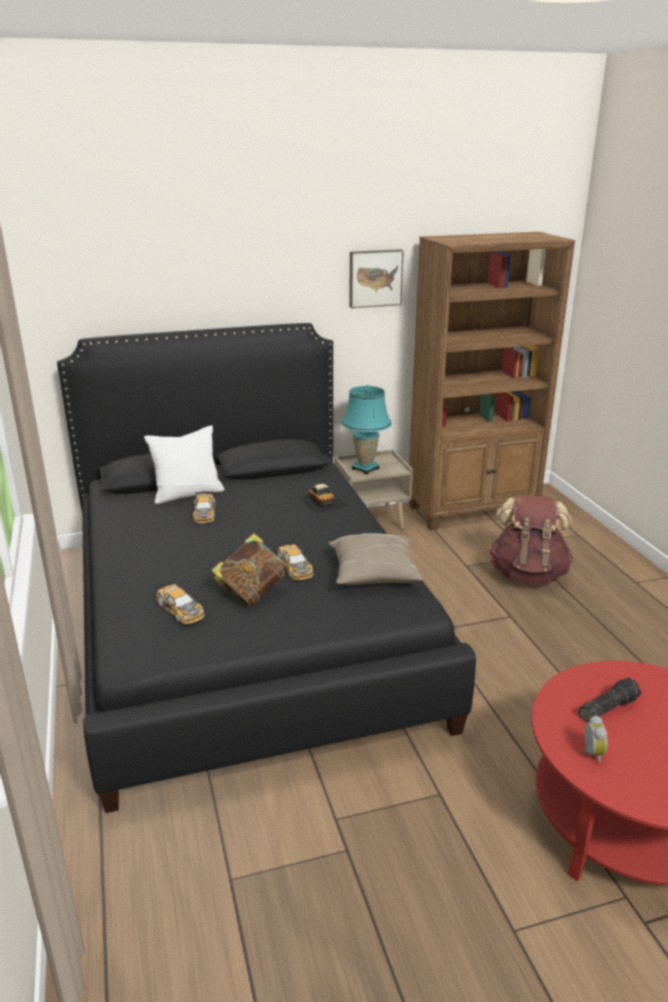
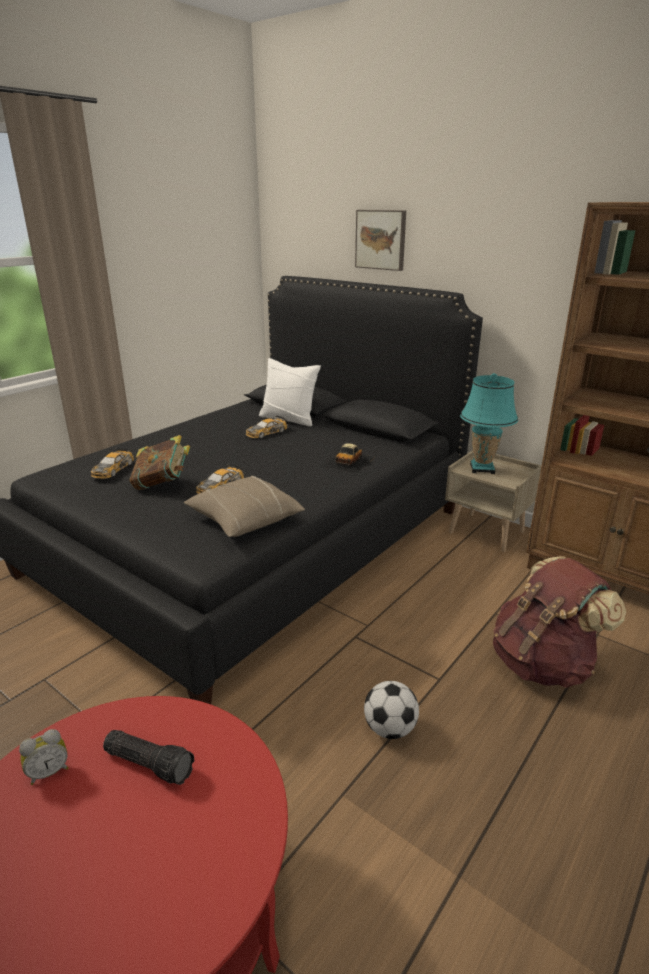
camera: 55 degrees right, 0 degrees up
(375, 278) = (553, 253): picture -> picture (381, 239)
(539, 655) = (390, 728): none -> football

